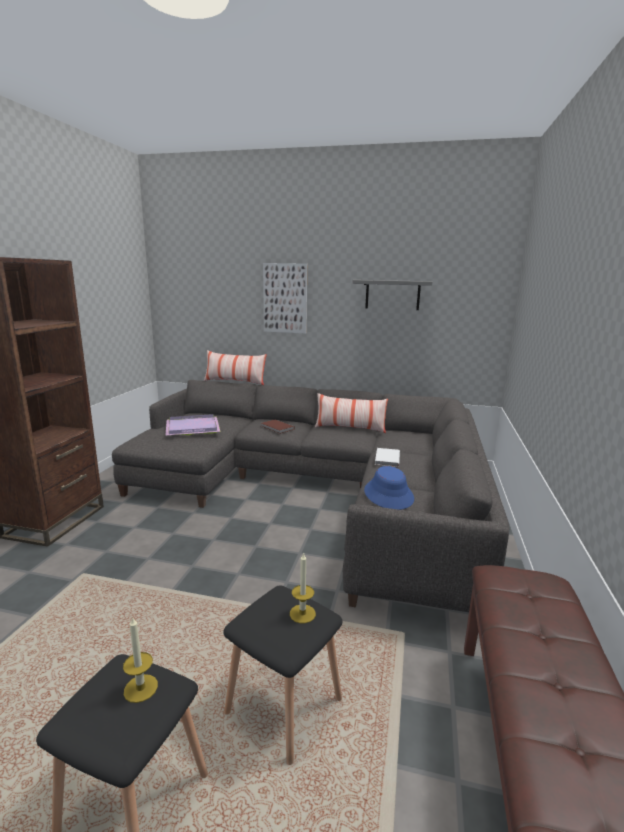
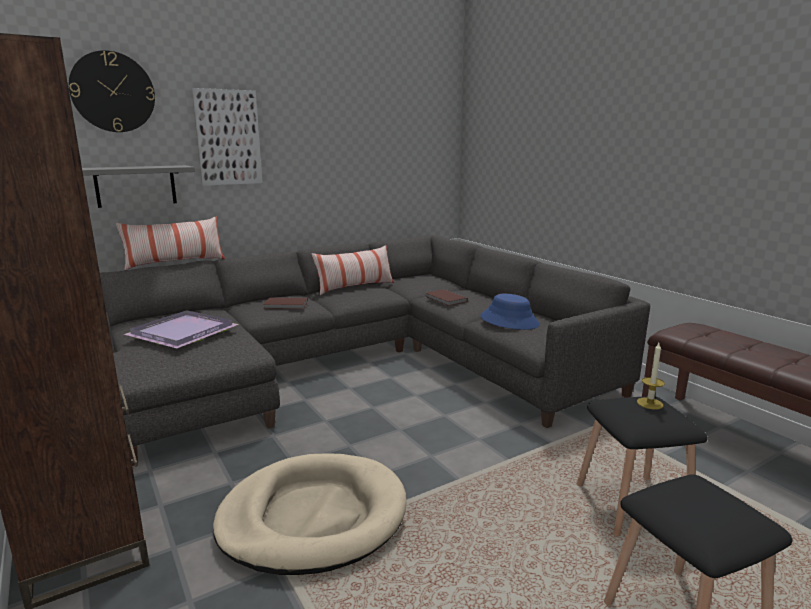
camera: 45 degrees left, 0 degrees up
(125, 567) = (313, 517): none -> beige dog bed
(141, 688) = (696, 493): candle -> none
(217, 267) = (113, 92): none -> wall clock
(386, 459) = (445, 299): white book -> brown book
(392, 295) = (356, 130): grey shelf -> grey shelf (135, 186)

